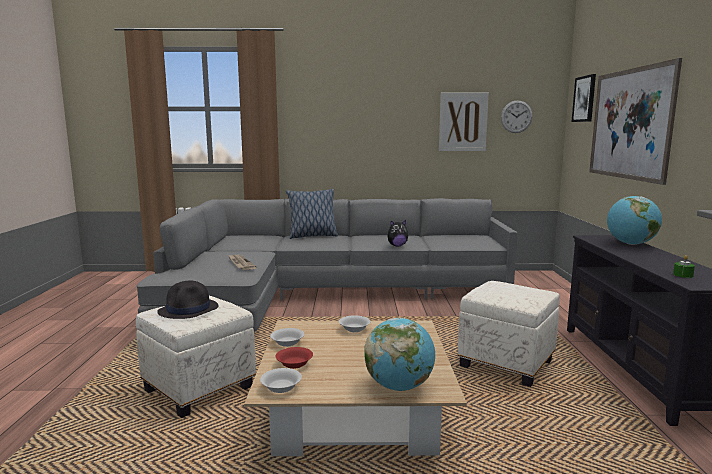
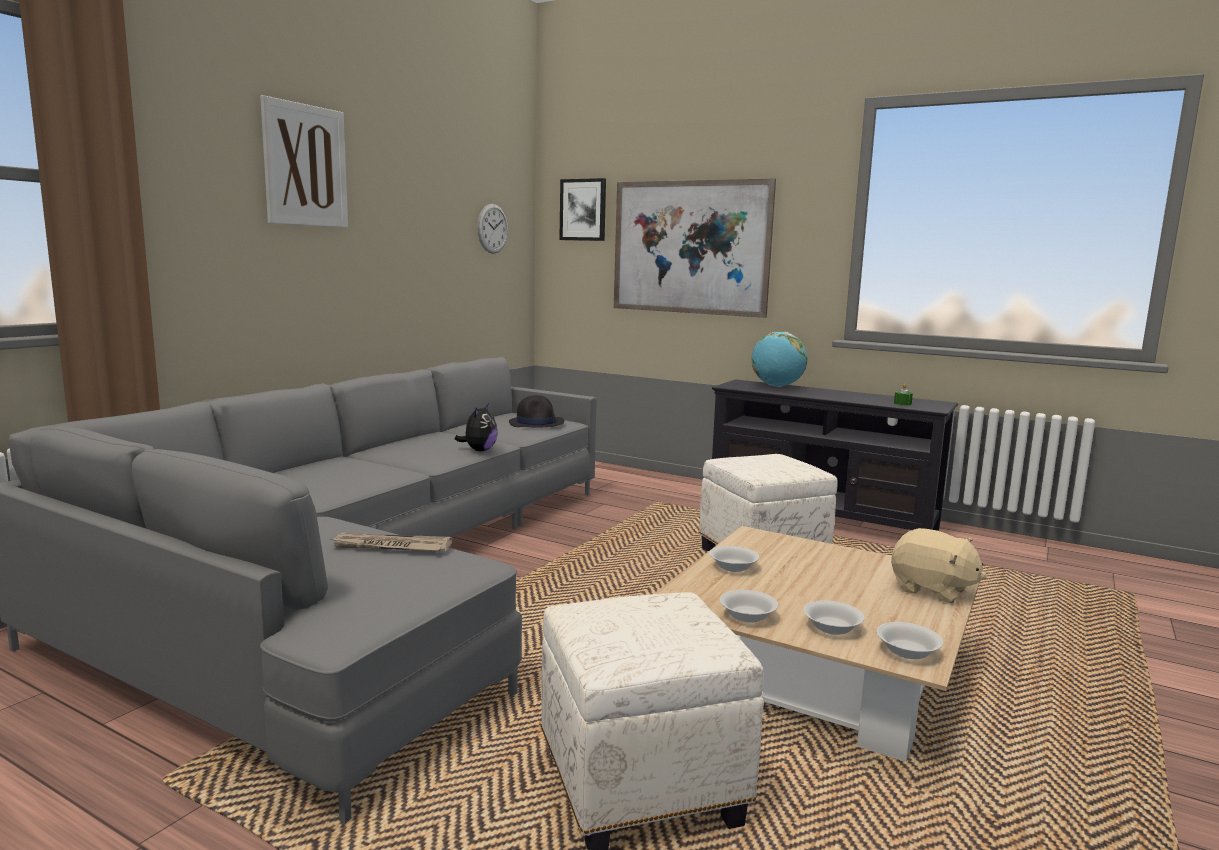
camera: 60 degrees left, 0 degrees up
(189, 309) = (647, 629): black hat -> black hat (536, 423)
(295, 364) = (832, 628): red bowl -> white bowl
(312, 236) = (300, 470): pillow -> none
(399, 386) = (932, 590): globe -> beige plush toy
(463, 122) = (437, 233): picture -> picture (305, 165)

